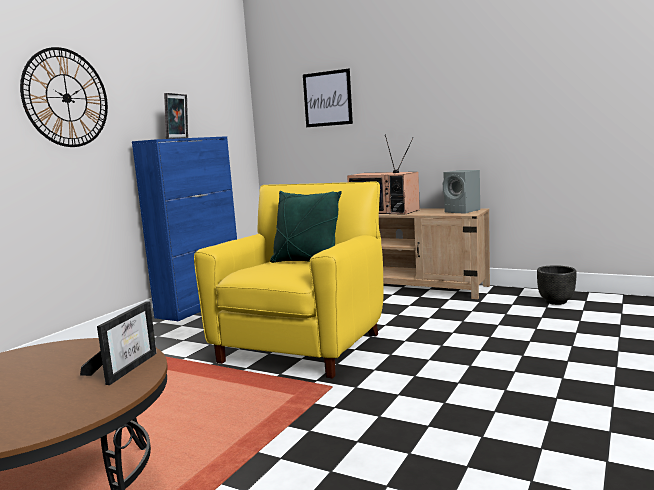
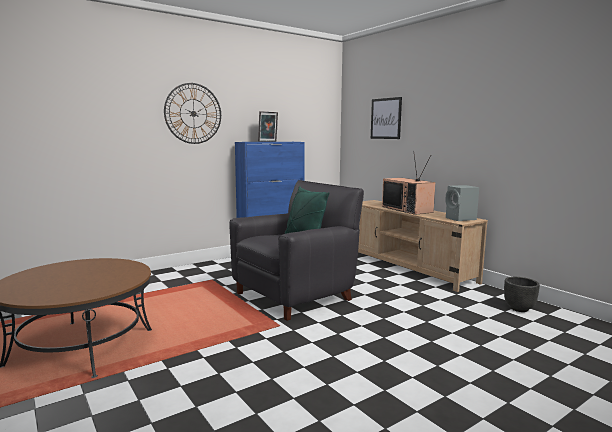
camera: 25 degrees right, 0 degrees up
(126, 367) = (121, 280): picture frame -> none
(303, 346) = (295, 296): yellow armchair -> black armchair

